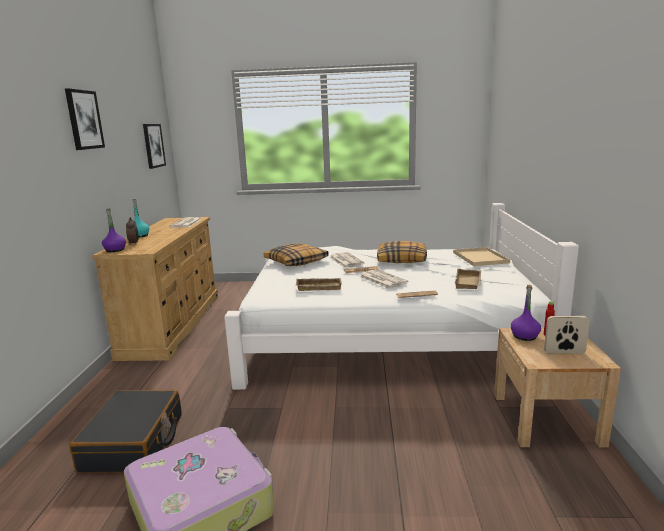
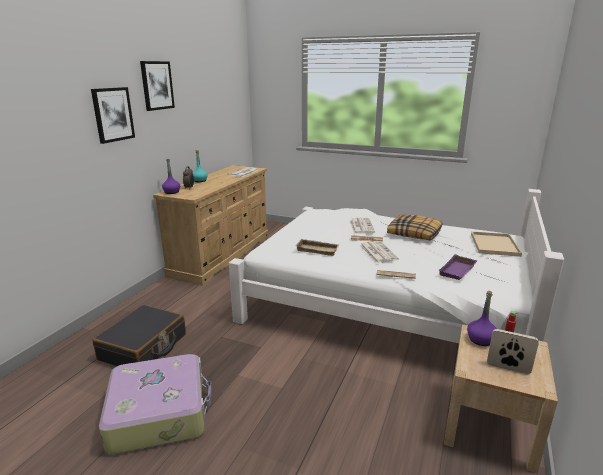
camera: 20 degrees right, 5 degrees up
(153, 145) = (228, 103): picture -> picture (113, 114)
(296, 262) = (319, 220): pillow -> none
(469, 282) = (458, 271): beige tray -> purple tray

